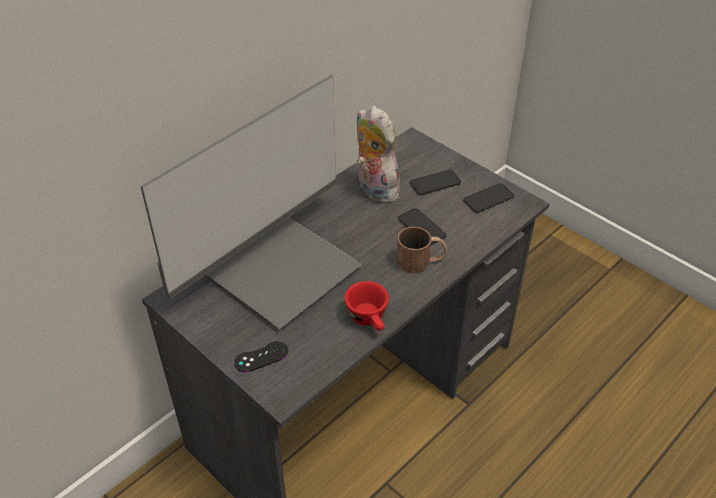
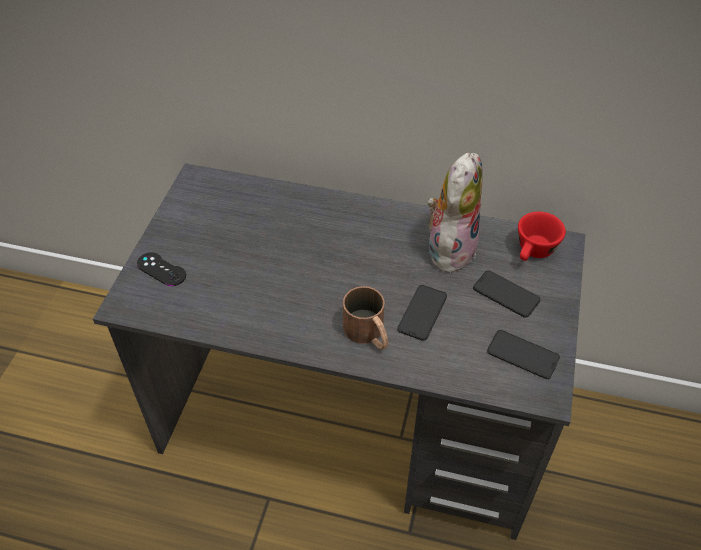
camera: 60 degrees right, 5 degrees up
(278, 269) = (278, 229): monitor -> none
(369, 320) = (255, 327): red cup -> red cup (533, 252)

